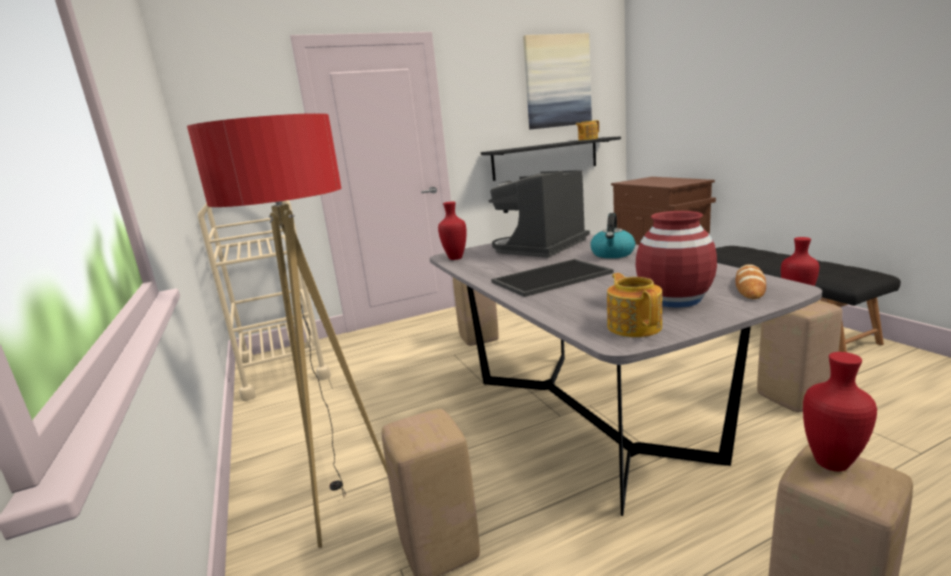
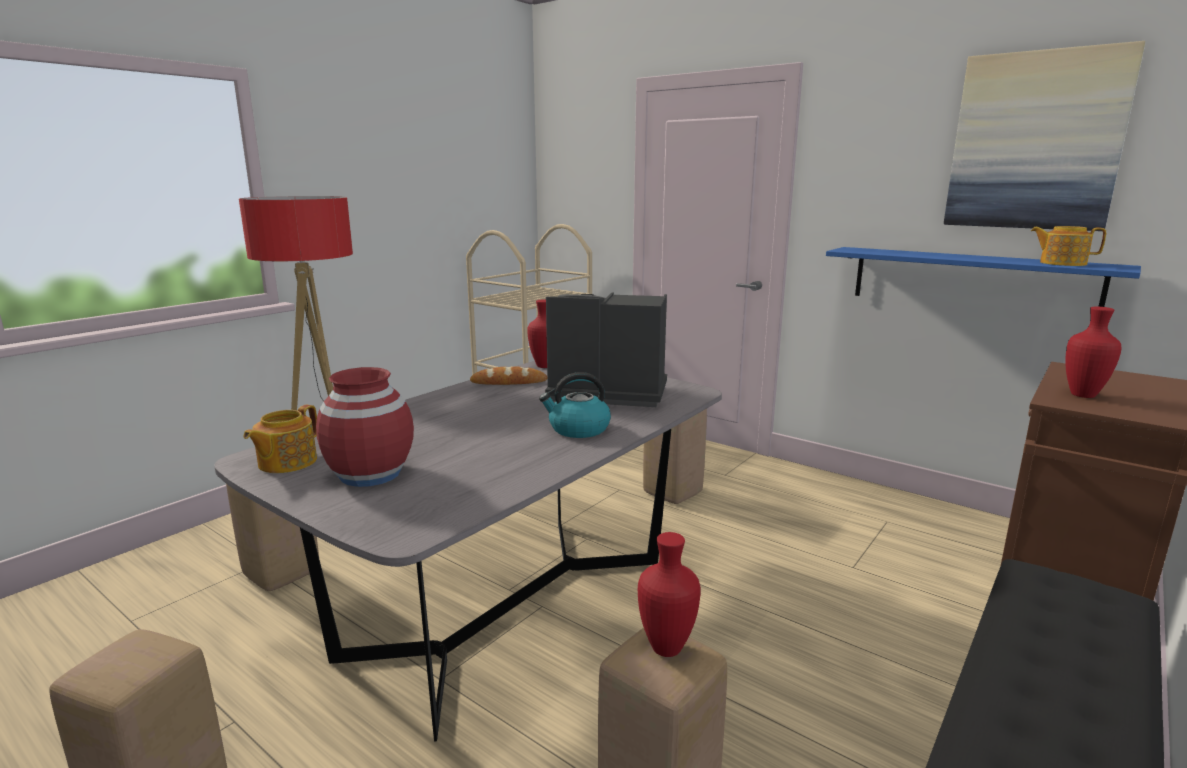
camera: 60 degrees right, 0 degrees up
(545, 158) = (971, 281): black shelf -> blue shelf
(552, 278) = (461, 414): tray -> none
(634, 326) = (286, 462): teapot -> teapot turned 150 degrees clockwise
(750, 286) = (416, 512): bread -> bread (509, 382)
(830, 464) = (144, 651): red vase -> red vase (1081, 395)

